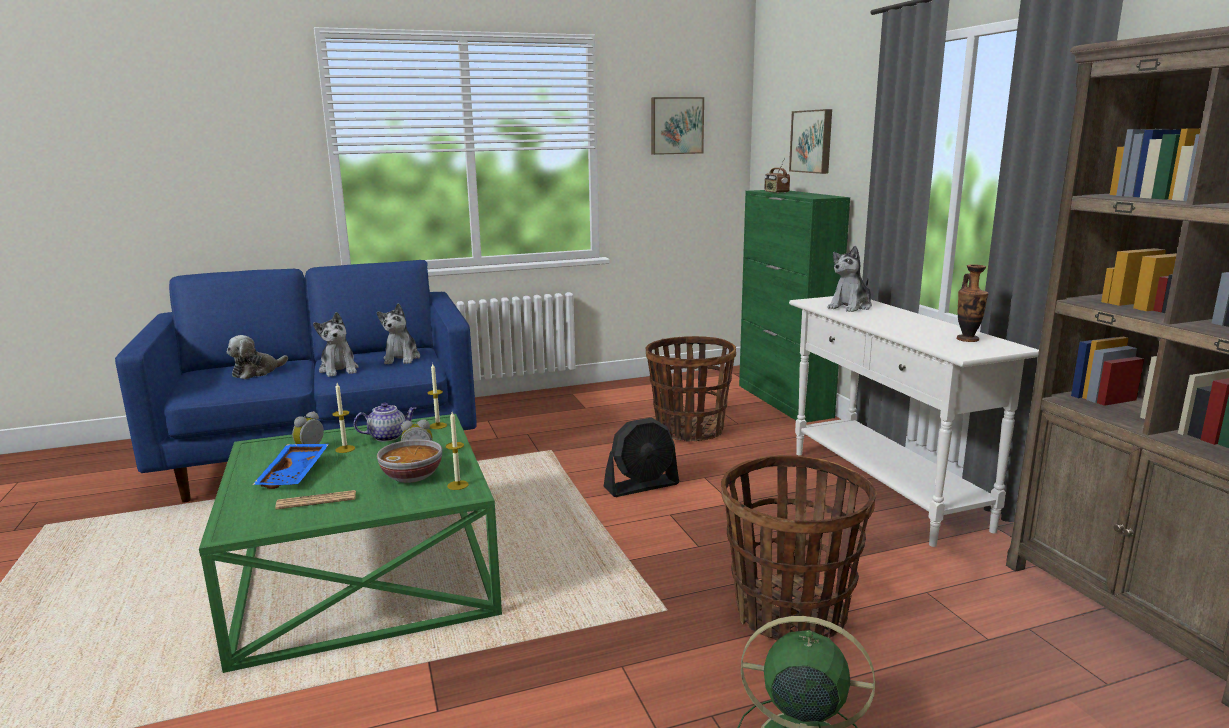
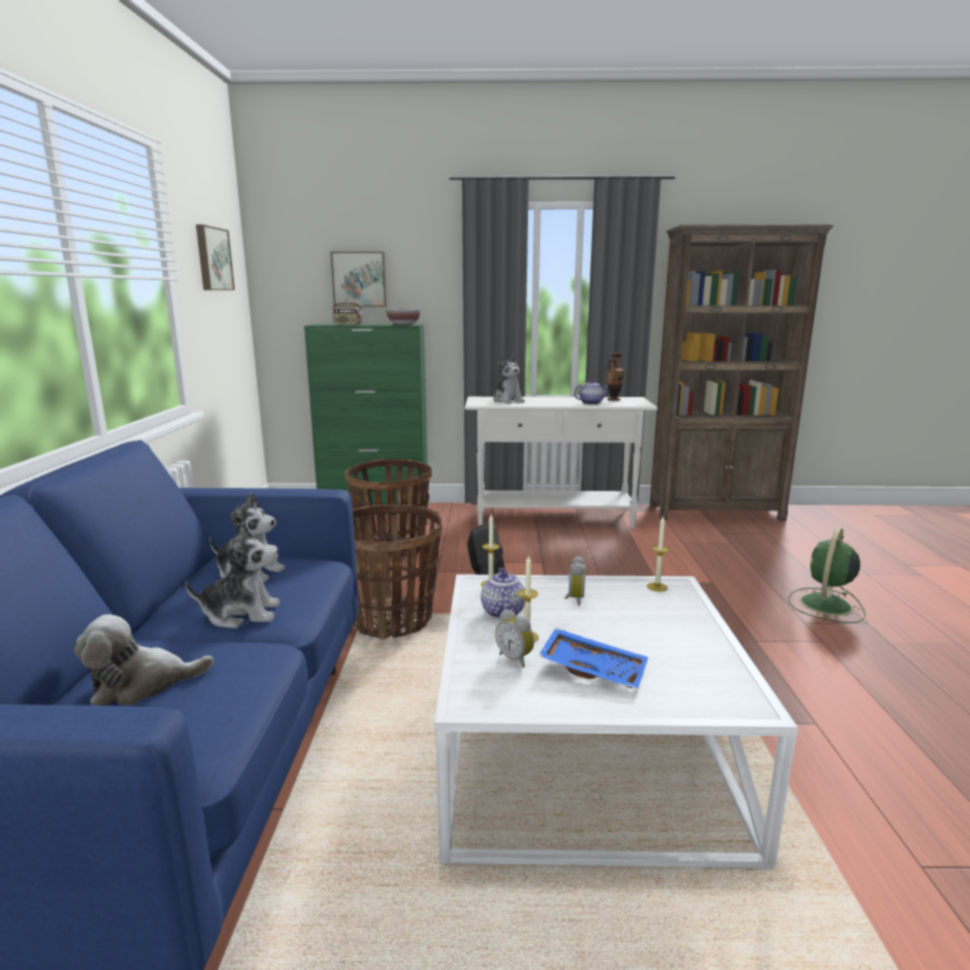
camera: 70 degrees left, 0 degrees up
(257, 372) = (141, 685): plush toy -> plush toy turned 105 degrees clockwise
(316, 501) = (677, 655): newspaper -> none
(365, 573) = (582, 753): green coffee table -> white coffee table
(412, 476) = (627, 604): bowl -> bowl (403, 324)
(790, 614) = (699, 579): basket -> basket (392, 619)
(912, 333) = (591, 403): none -> teapot

